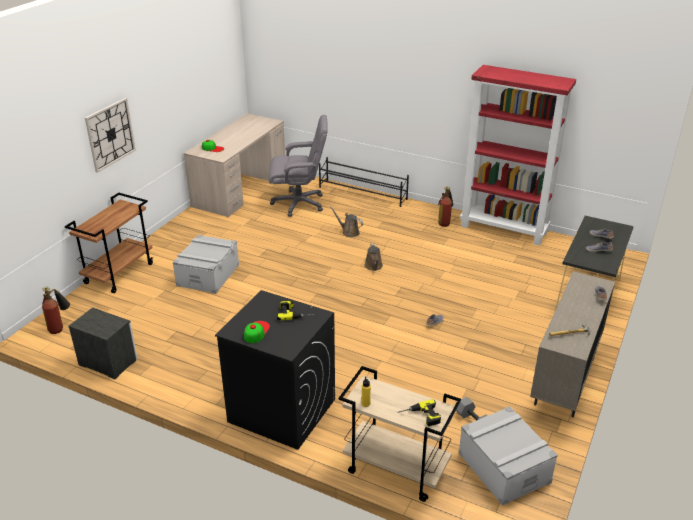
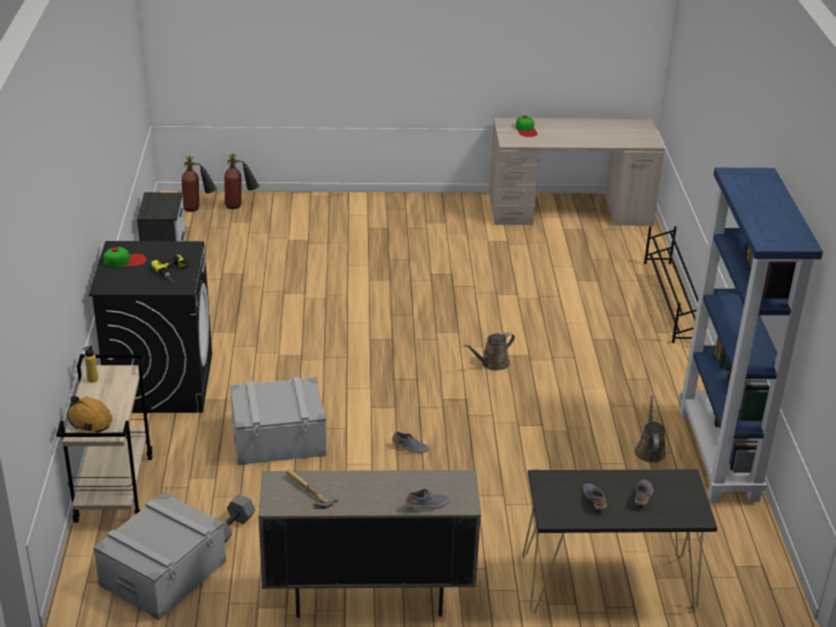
camera: 60 degrees right, 0 degrees up
(110, 134) = (366, 42): wall clock -> none
(119, 273) = (314, 203): brown cart -> none
(208, 275) = (360, 255): grey storage box -> grey storage box (278, 438)
(299, 203) = (584, 261): grey office chair -> none
(349, 232) = (555, 320): brown watering can -> brown watering can (649, 450)
(420, 417) = (90, 420): power drill -> orange hard hat
(445, 222) = (675, 393): fire extinguisher -> fire extinguisher (240, 206)
(504, 229) = (719, 455): red bookcase -> blue bookcase

